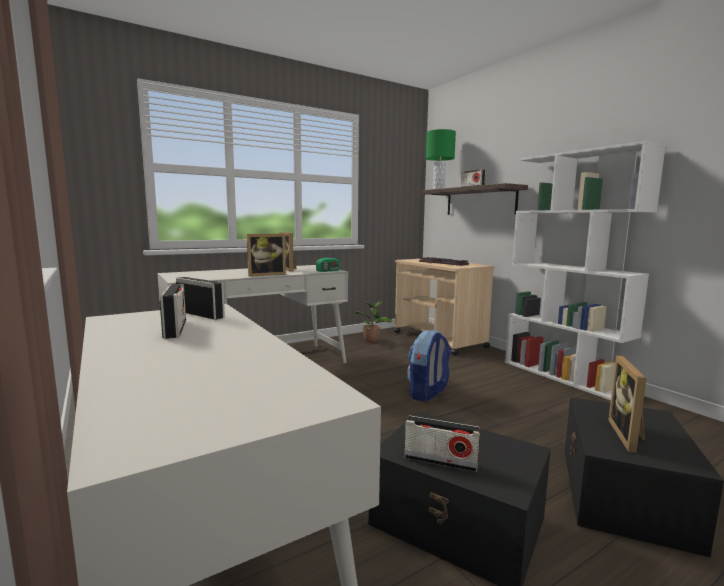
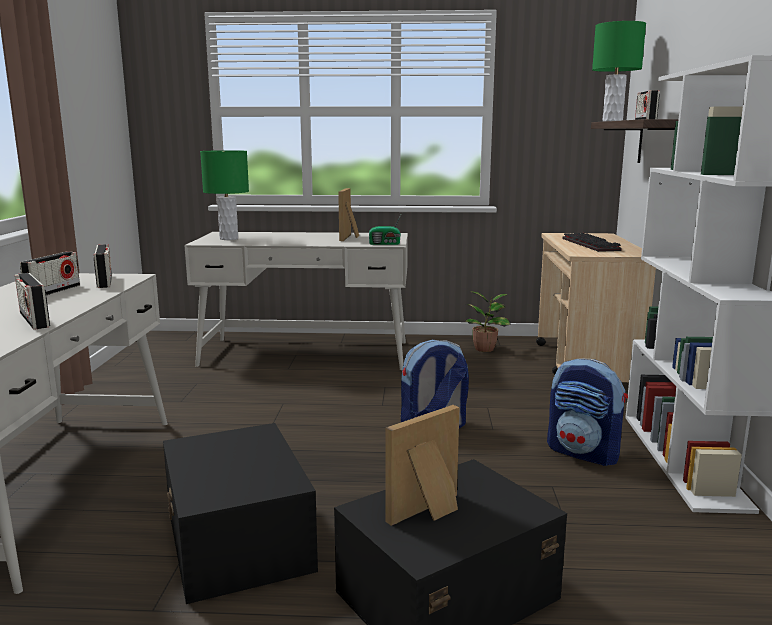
camera: 35 degrees right, 5 degrees up
(194, 276) = (229, 238): none -> green table lamp
(266, 274) = (299, 243): picture frame -> none
(440, 461) = (198, 464): radio -> radio (34, 320)
(523, 386) = (584, 453): none -> backpack

